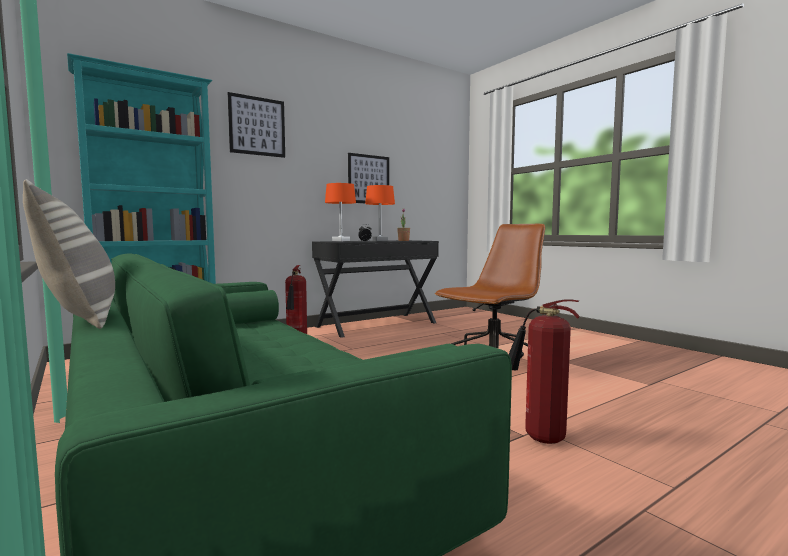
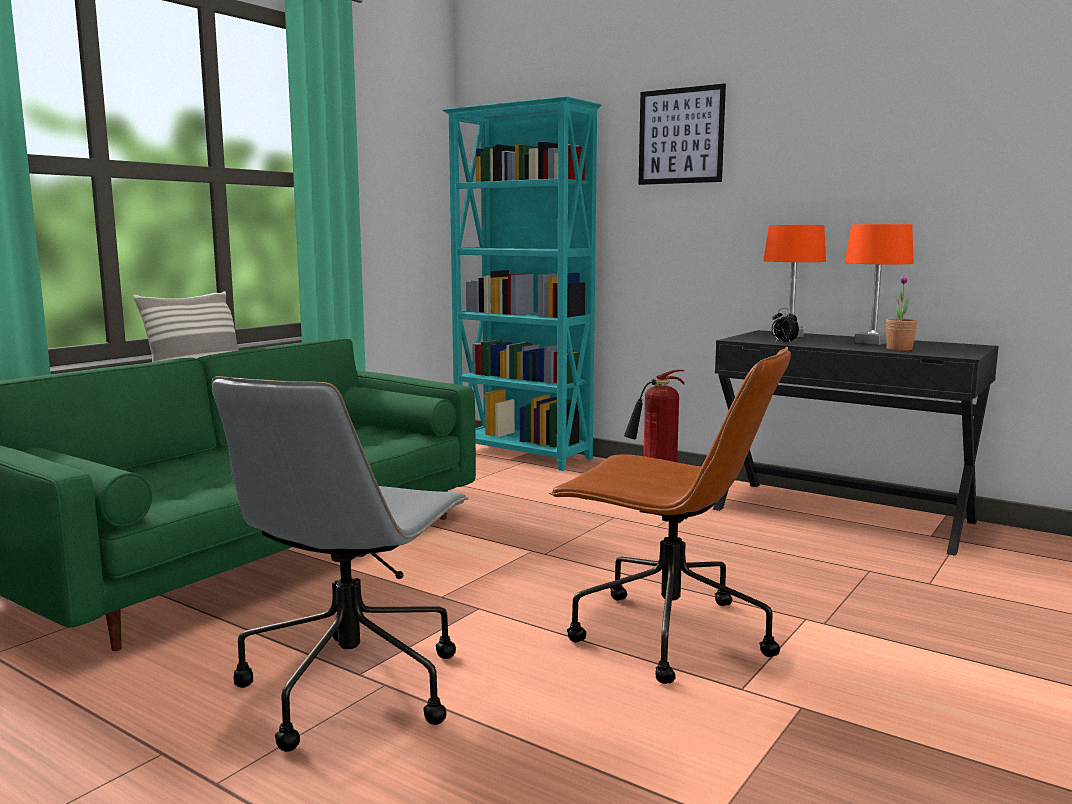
camera: 70 degrees right, 5 degrees up
(368, 179) = (900, 205): picture -> none
(539, 438) = (352, 685): fire extinguisher -> grey office chair

